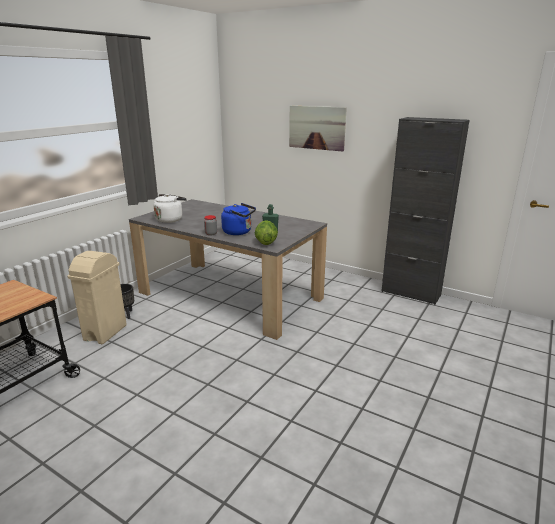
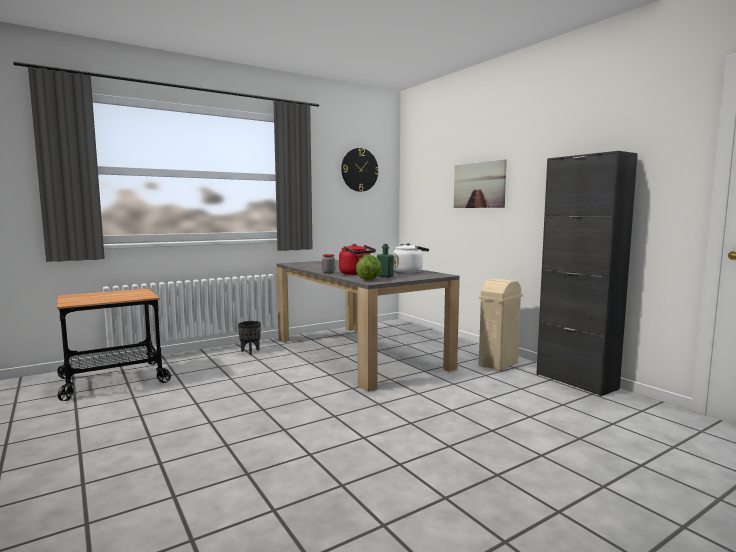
camera: 25 degrees right, 15 degrees down
(106, 332) = (221, 360): beige trash can -> beige trash can (498, 364)
(170, 219) = (309, 265): white kettle -> white kettle (409, 272)
(188, 105) = (359, 170): none -> wall clock
(239, 232) = (356, 274): blue kettle -> red kettle

